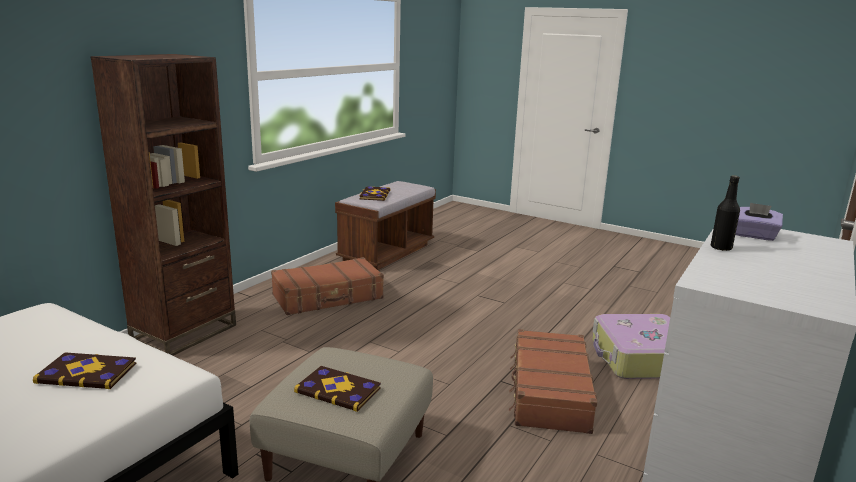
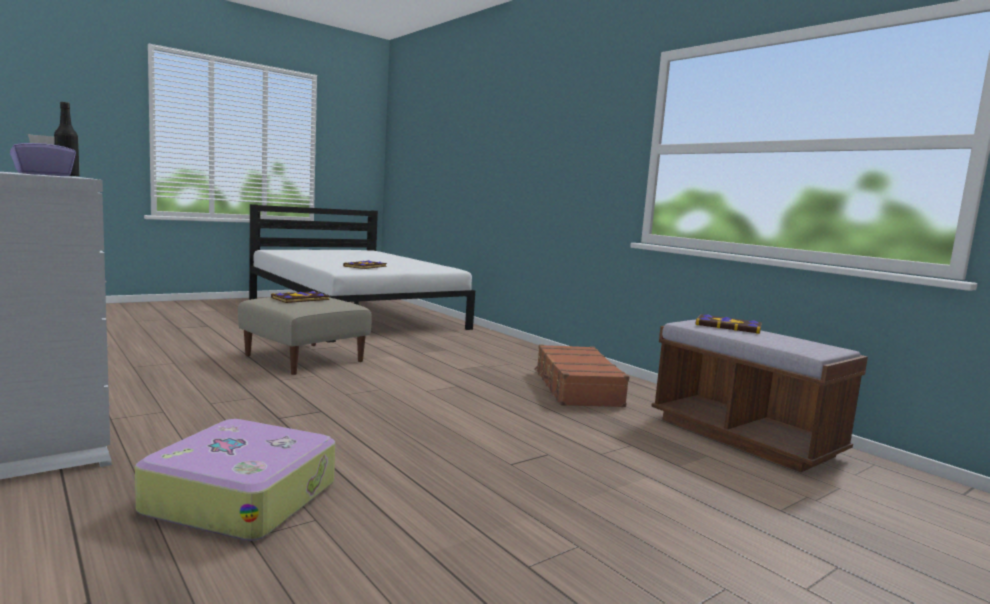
camera: 110 degrees right, 10 degrees down
(184, 333) = (522, 348): brown bookcase -> none
(549, 392) = (270, 423): brown suitcase -> none

